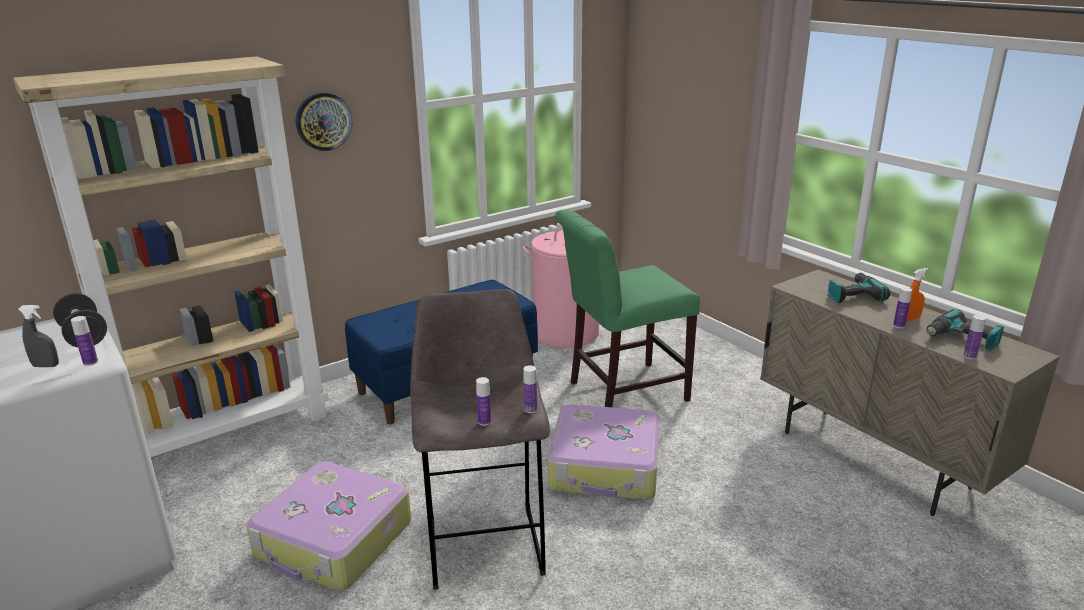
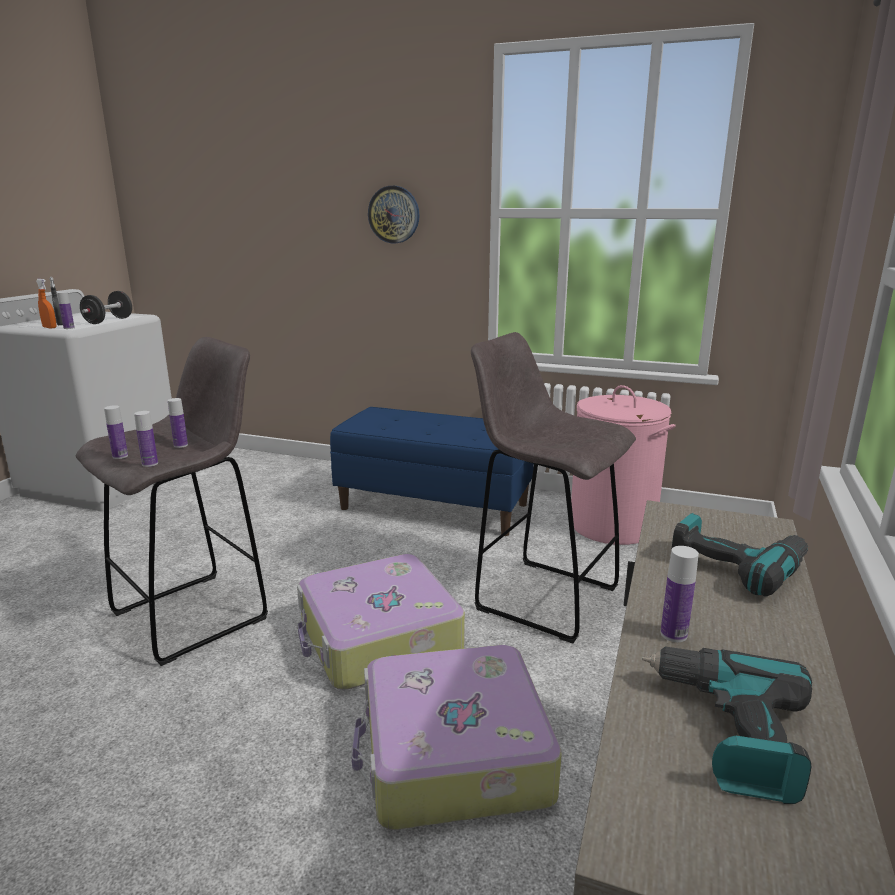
camera: 55 degrees right, 5 degrees down
(230, 432) = (273, 465): beige bookcase -> none
(334, 540) = (162, 549): suitcase -> suitcase (453, 754)
(621, 392) = (542, 597): green chair -> grey stool
(910, 319) = (733, 643): orange spray bottle -> orange spray bottle (49, 327)
(970, 356) = (646, 758): bottle -> bottle (181, 445)

